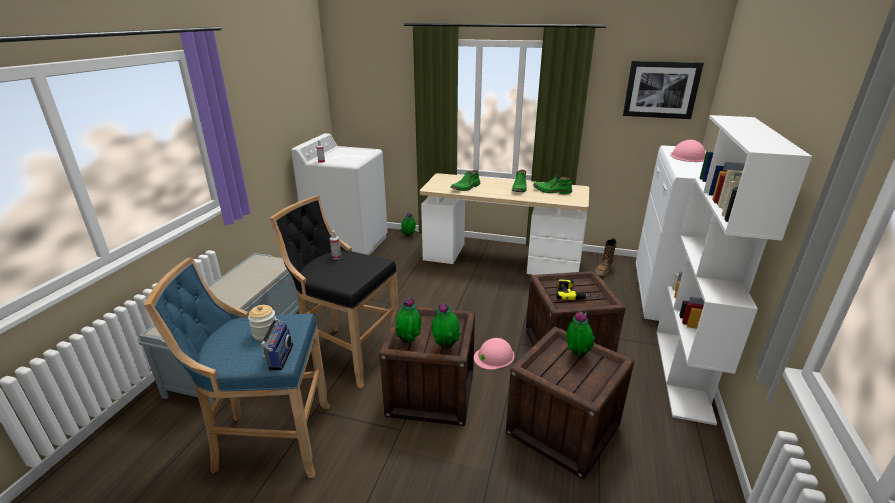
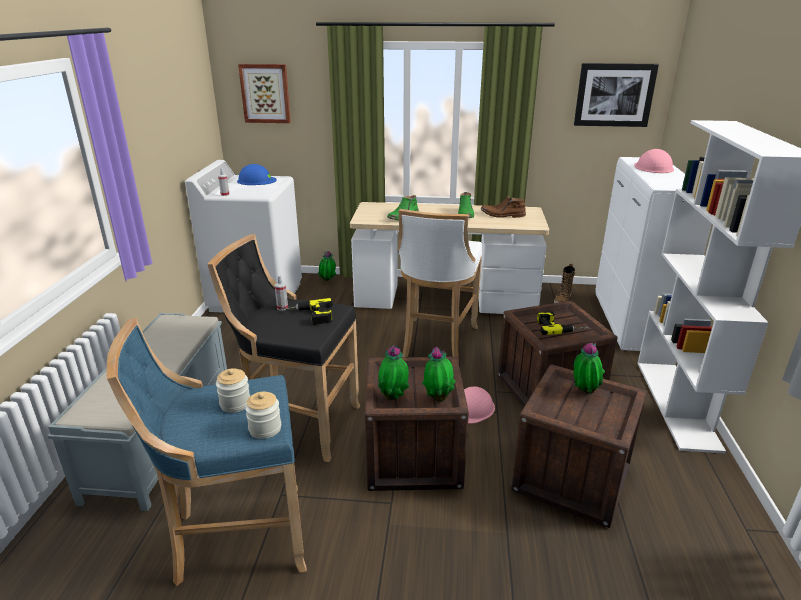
camera: 10 degrees left, 0 degrees up
(279, 357) = (265, 429): radio -> jar
(351, 151) = (256, 180): none -> blue hard hat
(353, 266) = (308, 316): none -> power drill
(365, 81) = (265, 93): none -> picture
(482, 296) = (436, 342): none -> white stool
(551, 191) = (502, 215): green boot -> brown boot

